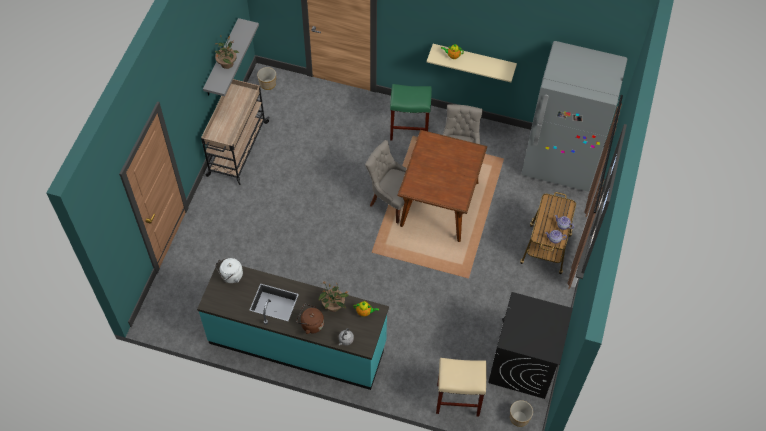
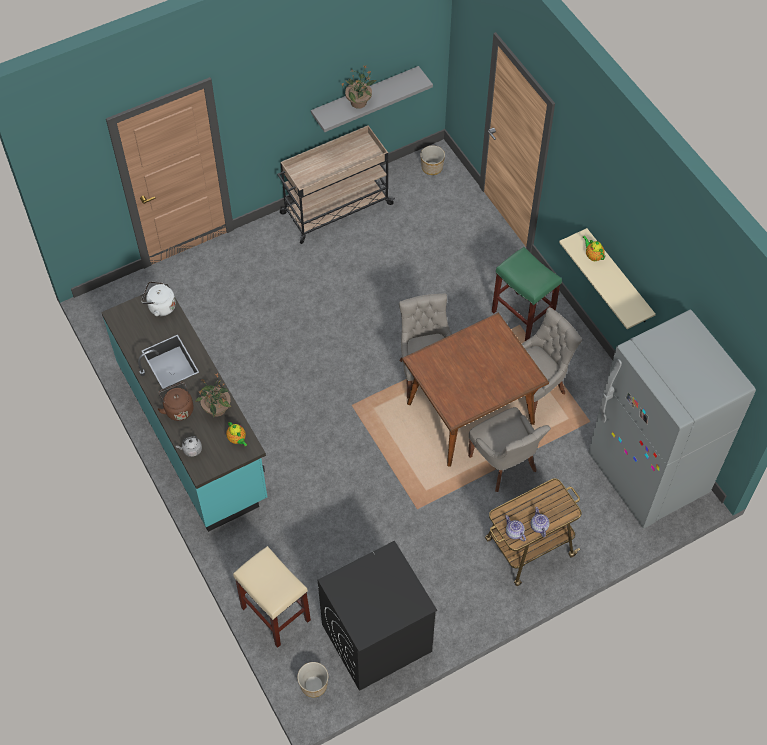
camera: 45 degrees right, 0 degrees up
(486, 216) = (504, 464): none -> grey chair

